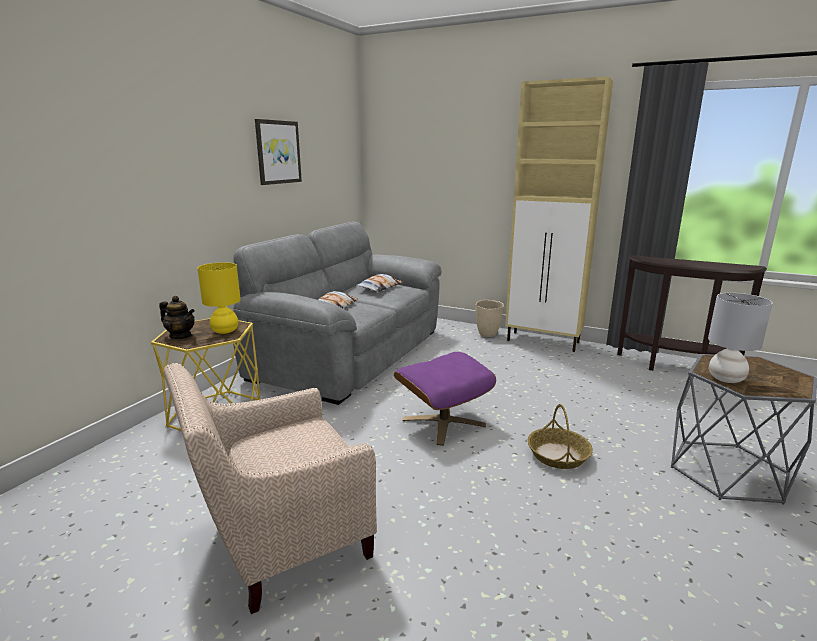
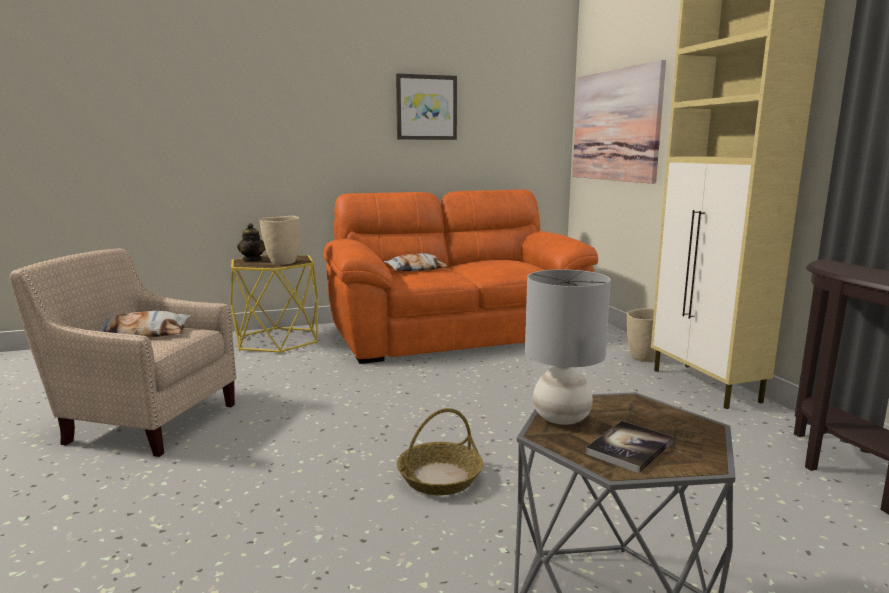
camera: 45 degrees right, 5 degrees down
(225, 331) = (282, 263): yellow table lamp -> beige vase
(347, 353) = (454, 332): grey sofa -> orange sofa
(379, 287) = (502, 263): pillow -> pillow (144, 333)
(418, 167) = (615, 125): none -> picture
(443, 422) = (405, 407): purple ottoman -> none
(775, 381) = (629, 448): none -> book

